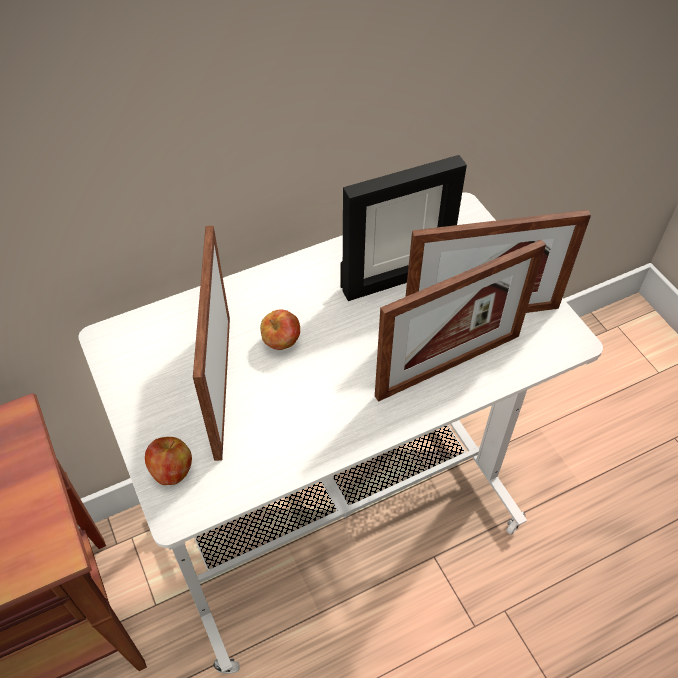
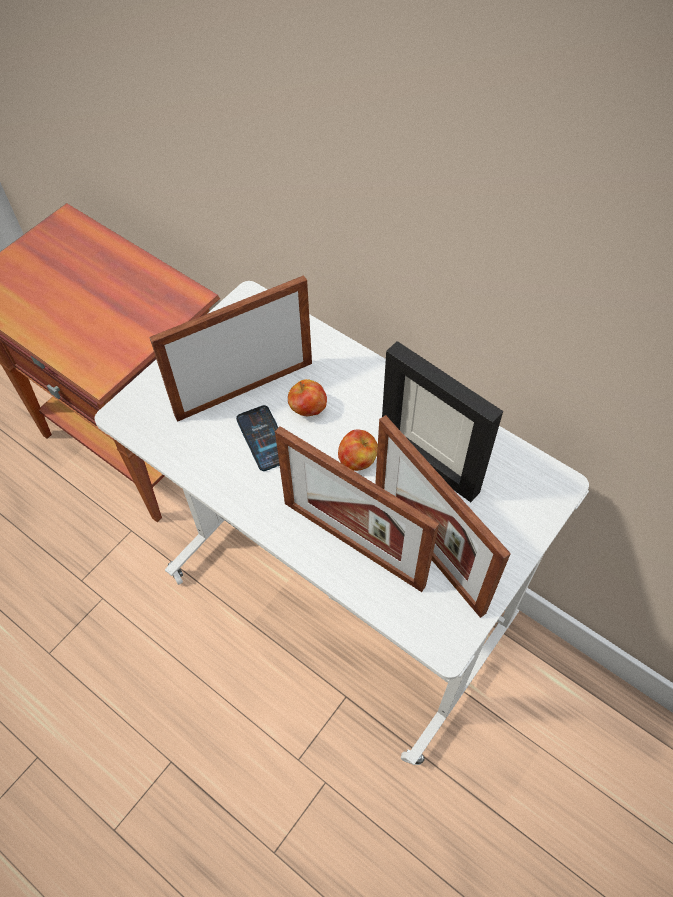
camera: 65 degrees right, 5 degrees up
(172, 471) = (154, 395): apple -> apple (357, 460)
(293, 390) = (264, 438): none -> phone

